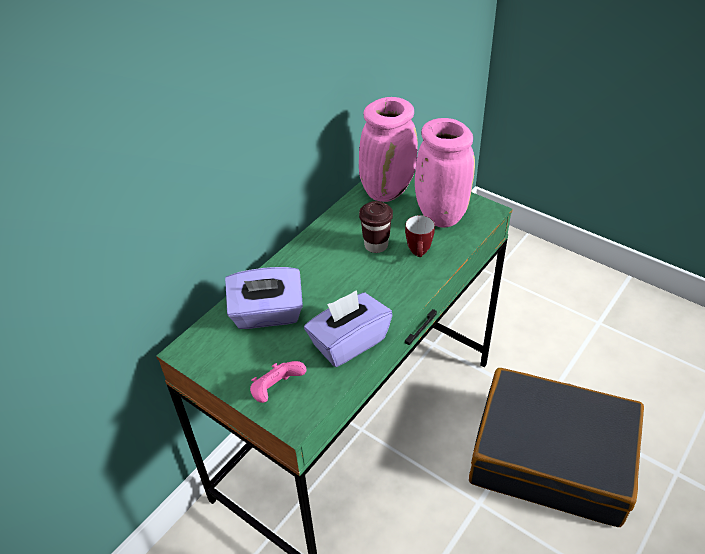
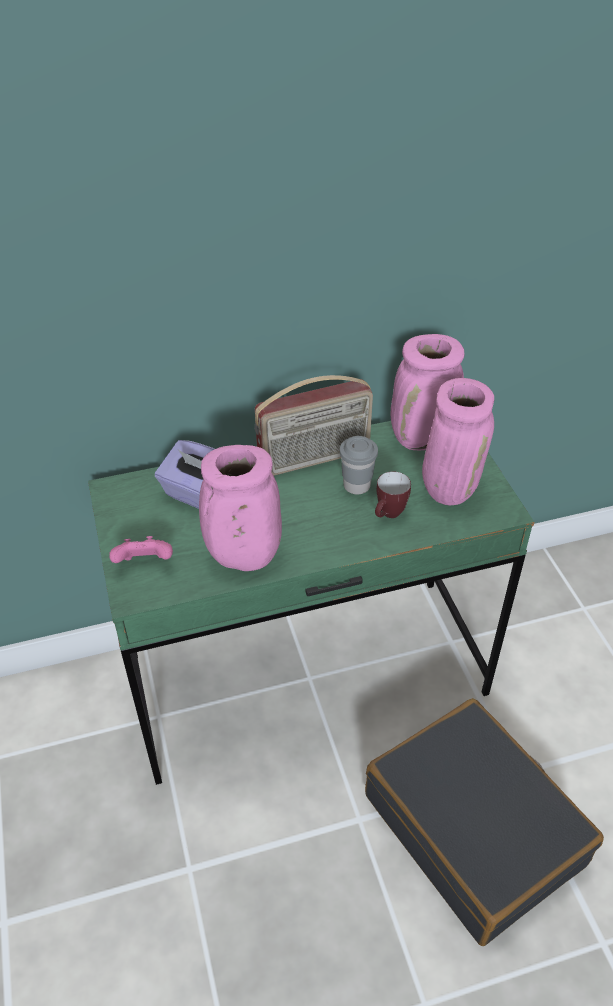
camera: 35 degrees right, 0 degrees up
(326, 242) = (314, 459): none -> radio
(348, 342) = (242, 558): purple tissue box -> pink vase
(376, 245) = (357, 485): brown cup -> grey cup

